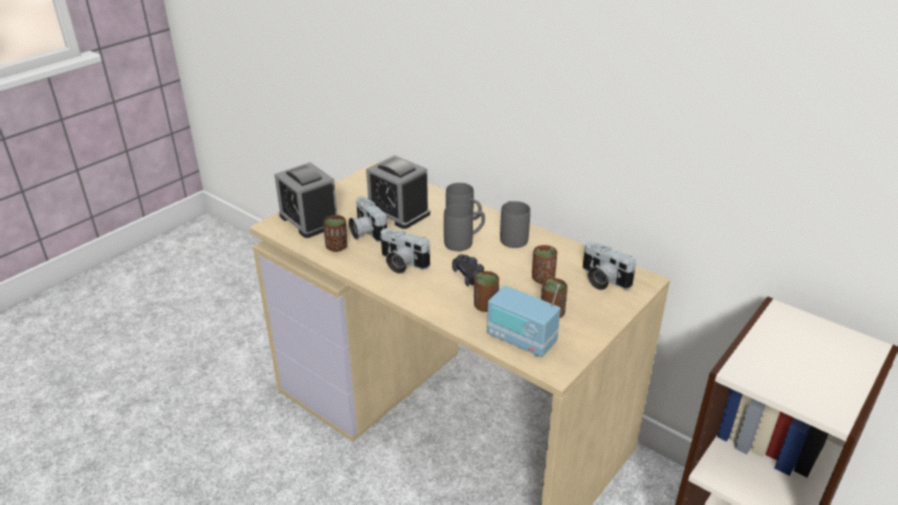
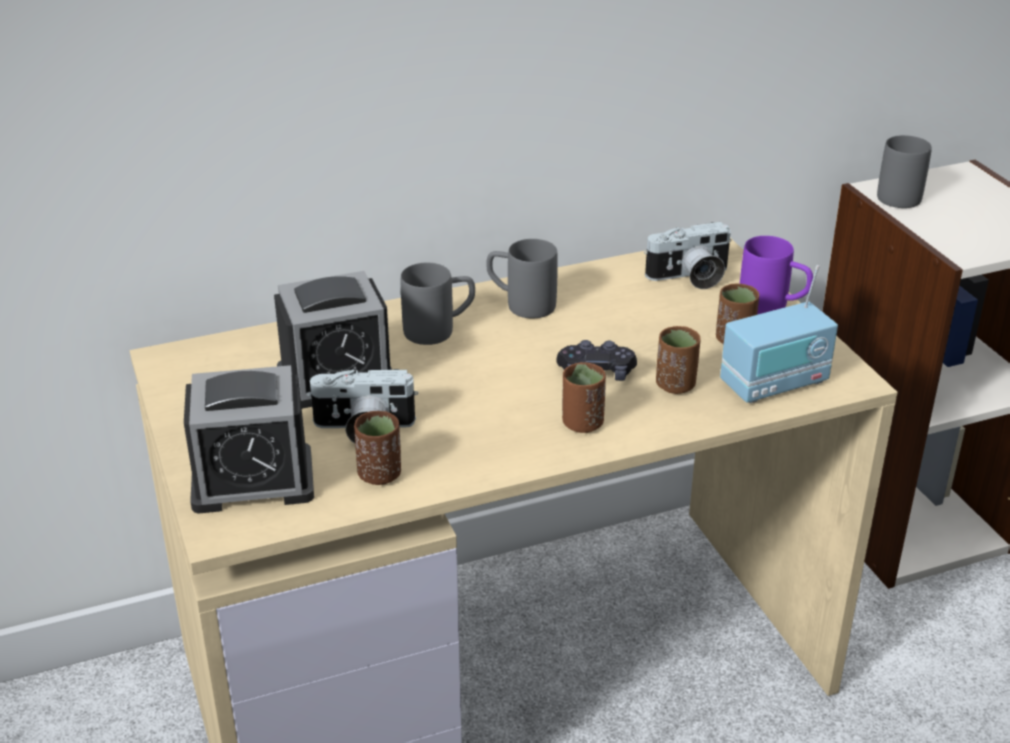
camera: 60 degrees left, 0 degrees up
(401, 264) = (497, 423): camera -> none
(464, 242) = (494, 347): grey mug -> grey mug (898, 193)
(543, 279) = (649, 318): brown cup -> brown cup (582, 423)
(605, 318) = (773, 306): none -> purple mug

